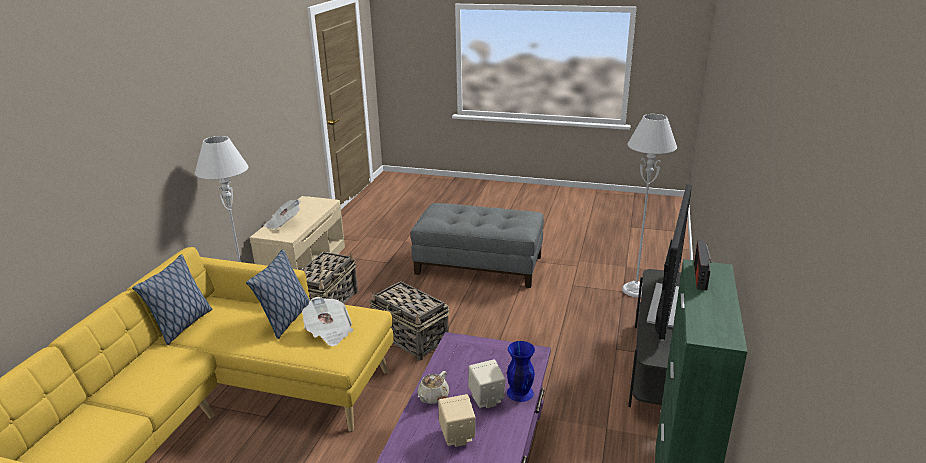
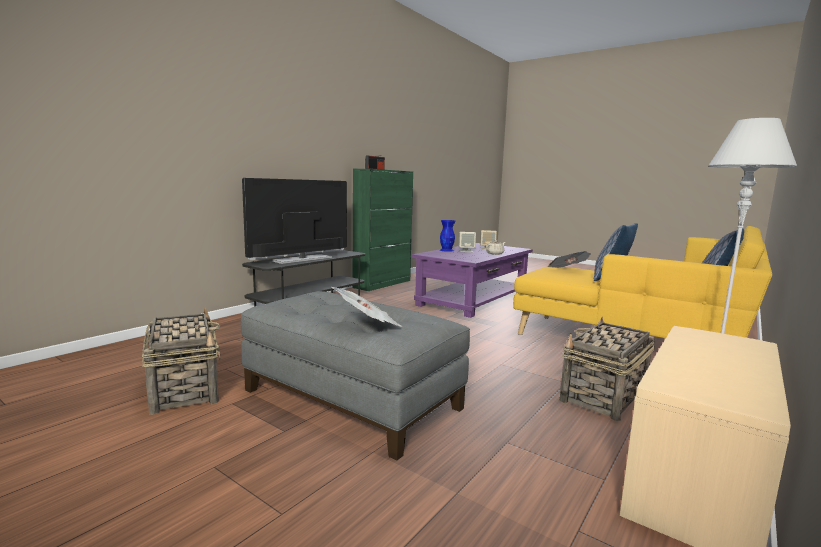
camera: 160 degrees left, 15 degrees down
(283, 224) = (731, 351): newspaper -> newspaper (367, 325)
(411, 338) = (491, 347): basket -> basket (184, 387)
(635, 290) = (222, 337): grey floor lamp -> none

